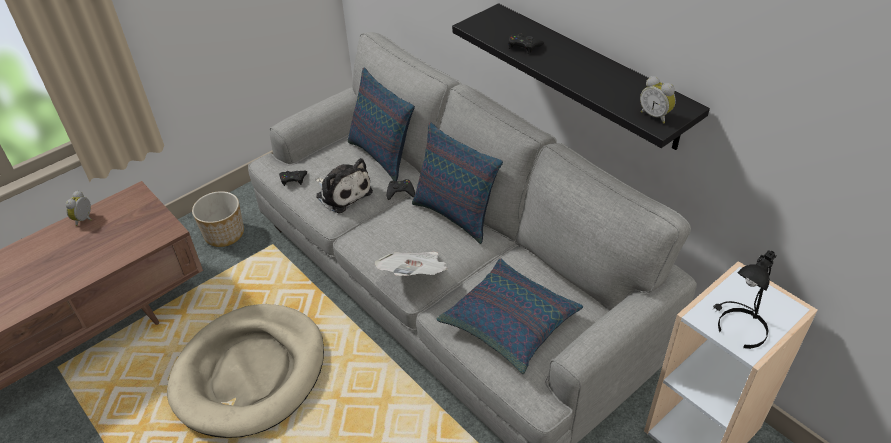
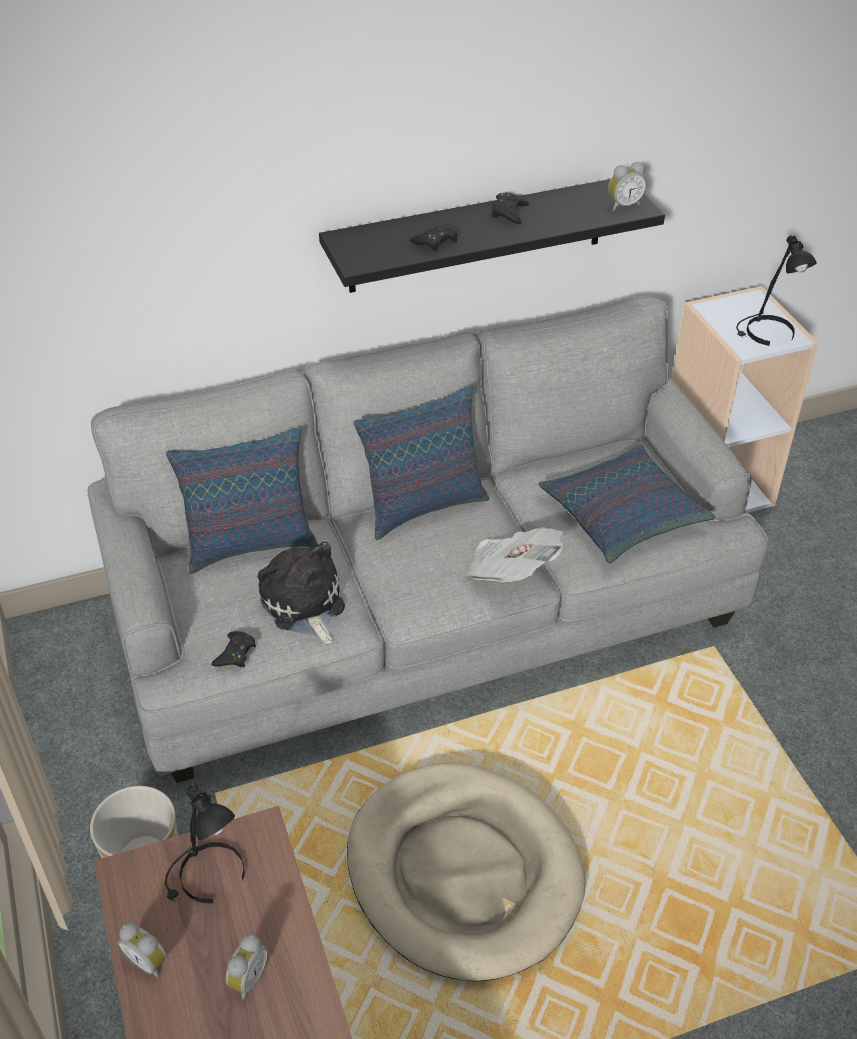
camera: 70 degrees left, 0 degrees up
(78, 256) = (246, 978): none -> alarm clock
(137, 222) = (208, 877): none -> black table lamp
(342, 193) = (304, 606): plush toy -> plush toy turned 90 degrees counterclockwise
(400, 192) = (342, 546): black game controller -> black game controller (509, 212)

